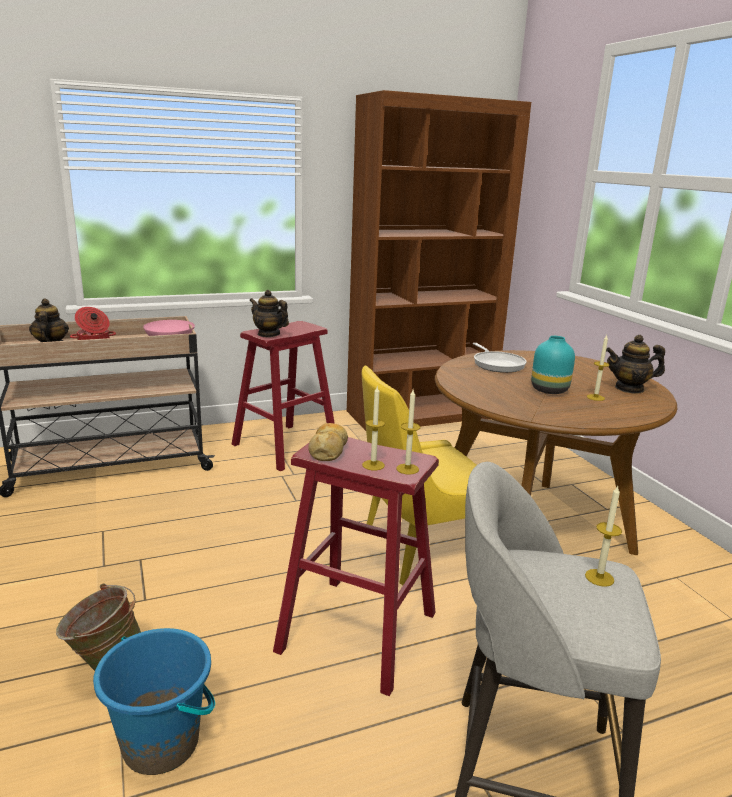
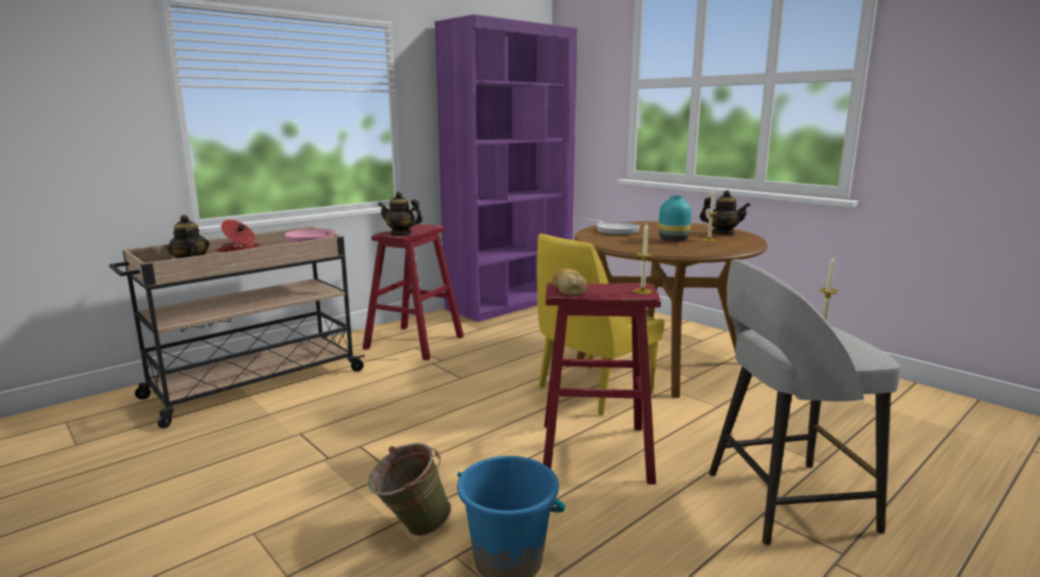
camera: 20 degrees left, 5 degrees down
(373, 465) = (614, 293): candle -> none
(421, 414) = (510, 302): brown bookcase -> purple bookcase
(629, 388) = (722, 233): teapot -> teapot turned 135 degrees counterclockwise

